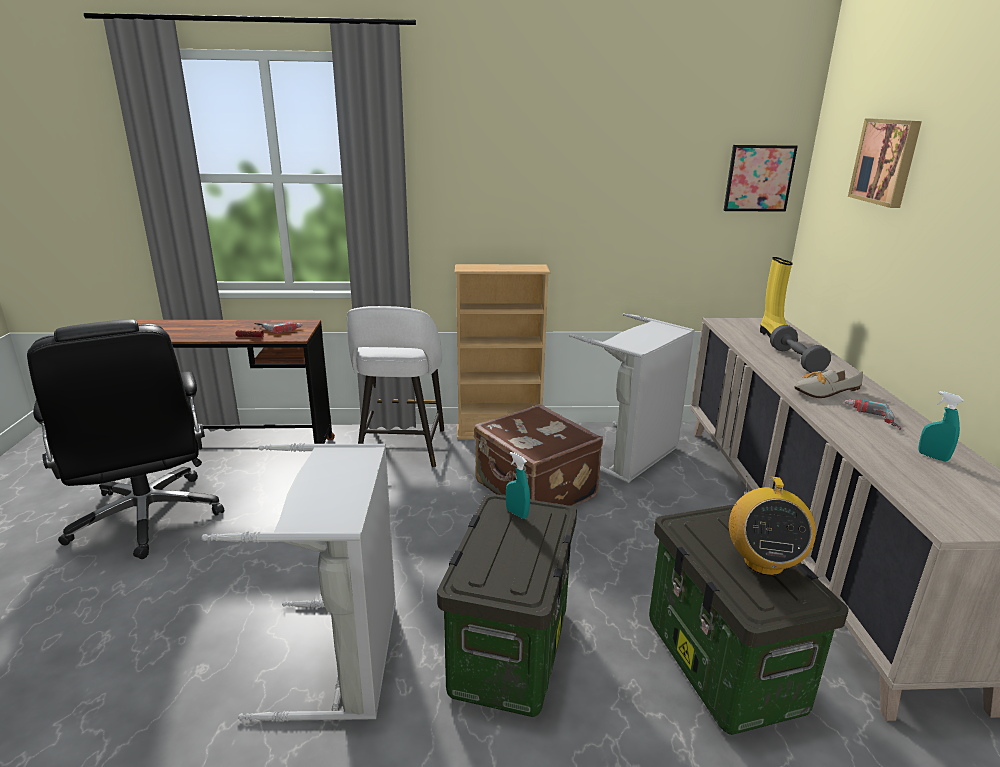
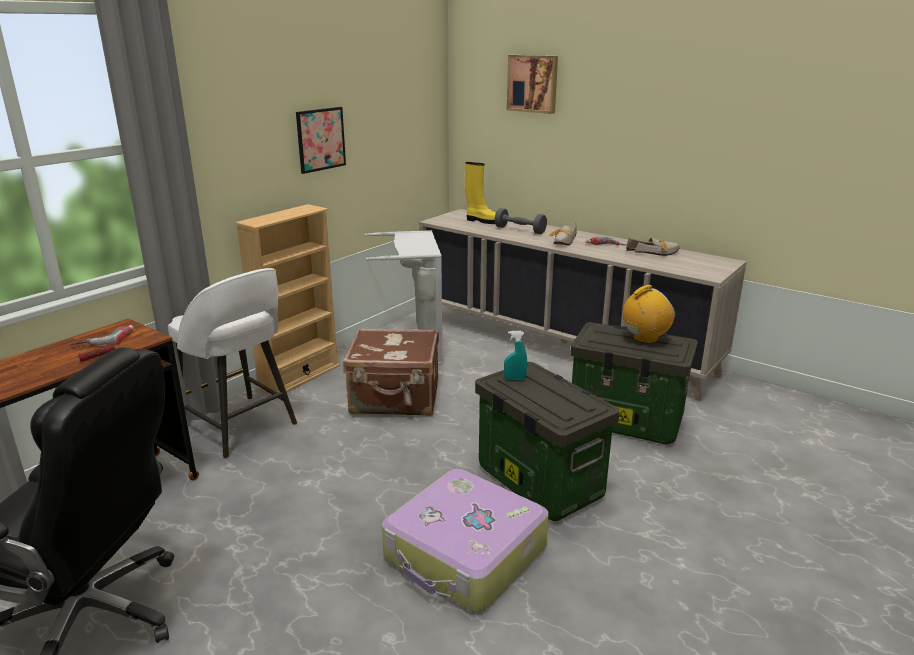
camera: 50 degrees left, 0 degrees up
(345, 657) = (465, 554): grey laundry basket -> suitcase
(759, 178) = (425, 104): picture -> picture (321, 139)
(763, 562) = (645, 338): radio -> radio turned 75 degrees counterclockwise
(933, 457) = (656, 253): turquoise spray bottle -> shoe

